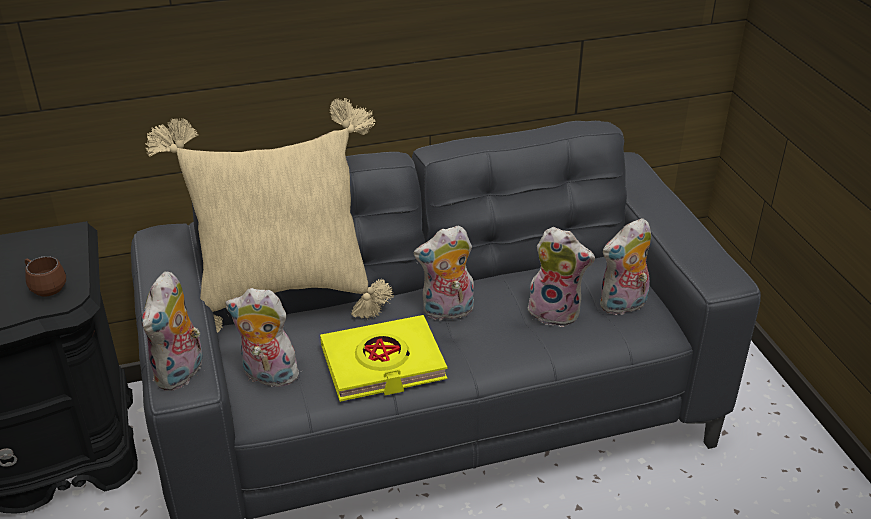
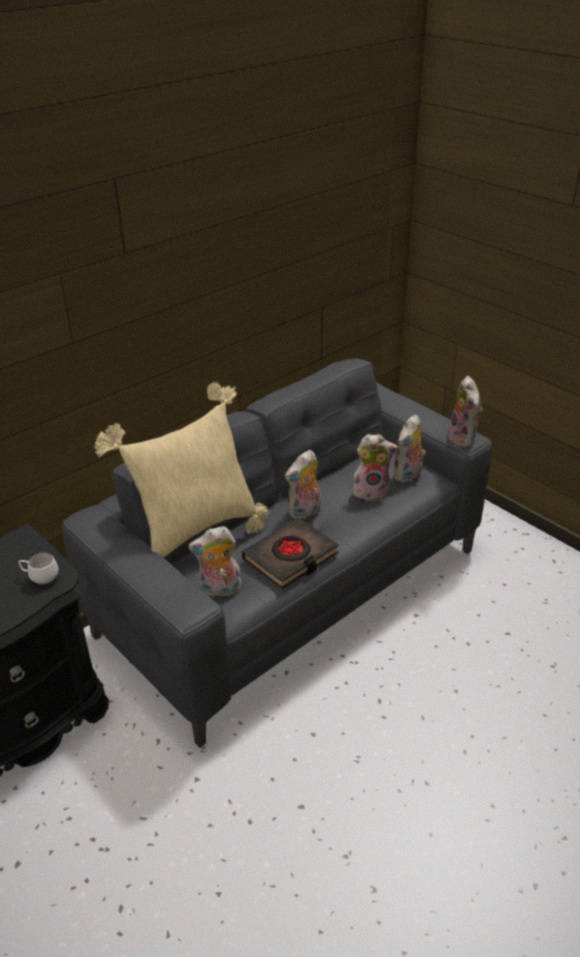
camera: 25 degrees left, 0 degrees up
(45, 287) = (40, 578): brown mug -> white mug
(181, 374) = (184, 603): plush toy -> plush toy (464, 439)
(383, 364) = (290, 557): yellow book -> black book

